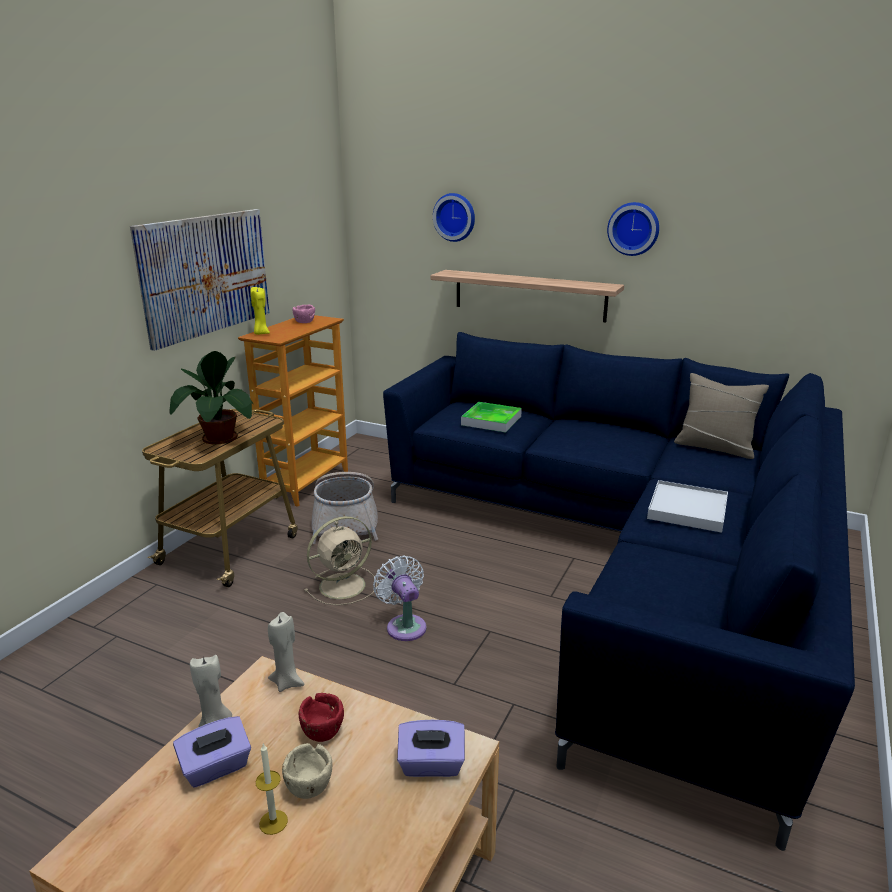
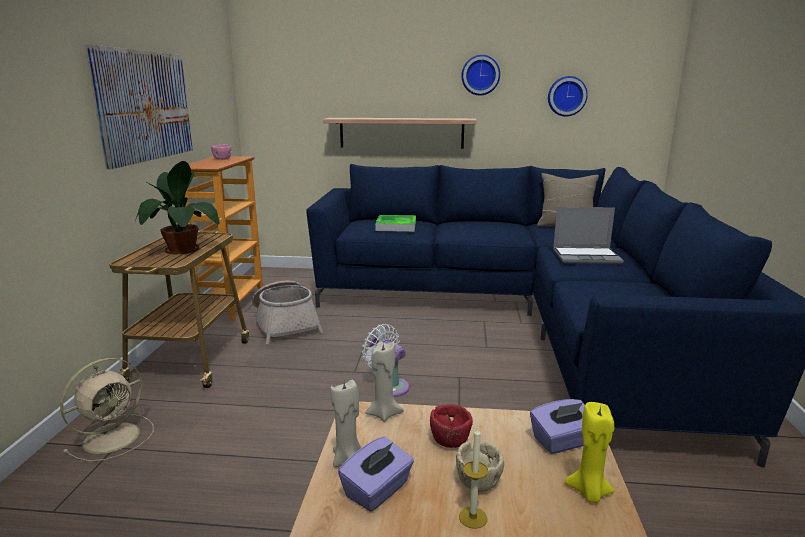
camera: 20 degrees left, 5 degrees down
(261, 333) = (191, 165): yellow candle -> yellow candle (589, 492)
(344, 585) = (316, 368): beige fan -> beige fan (114, 436)
(455, 217) = (336, 73): wall clock -> wall clock (566, 96)
(687, 509) = (587, 257): white tray -> laptop

